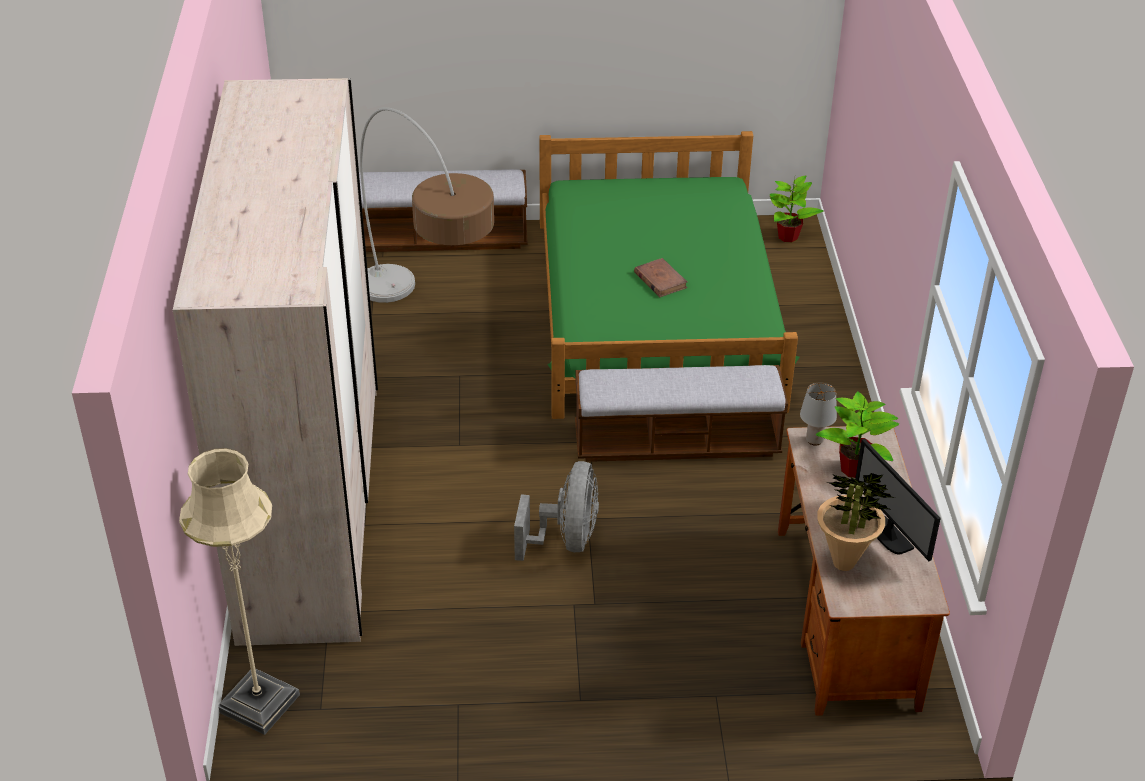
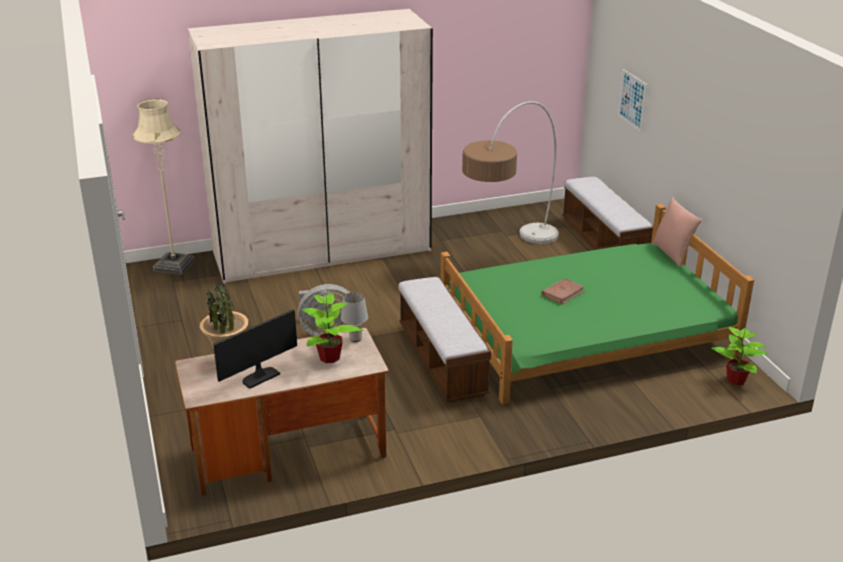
camera: 75 degrees right, 10 degrees down
(417, 40) = (632, 100): none -> picture
(594, 178) = (672, 254): none -> pink pillow

